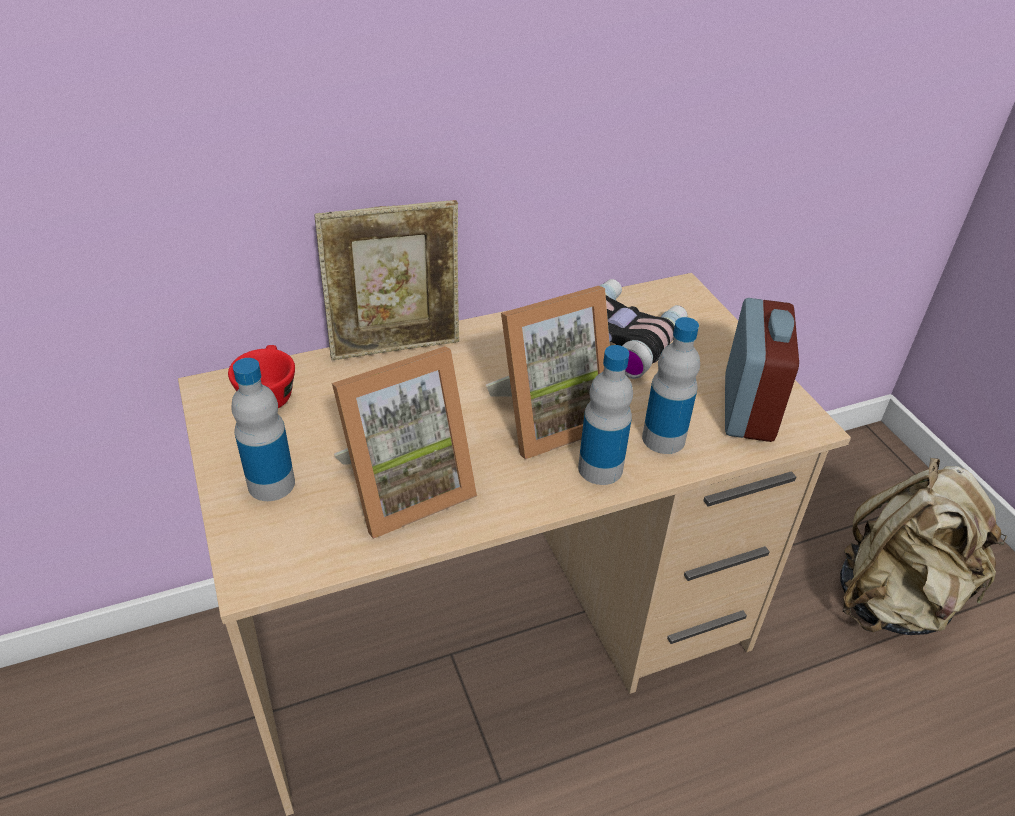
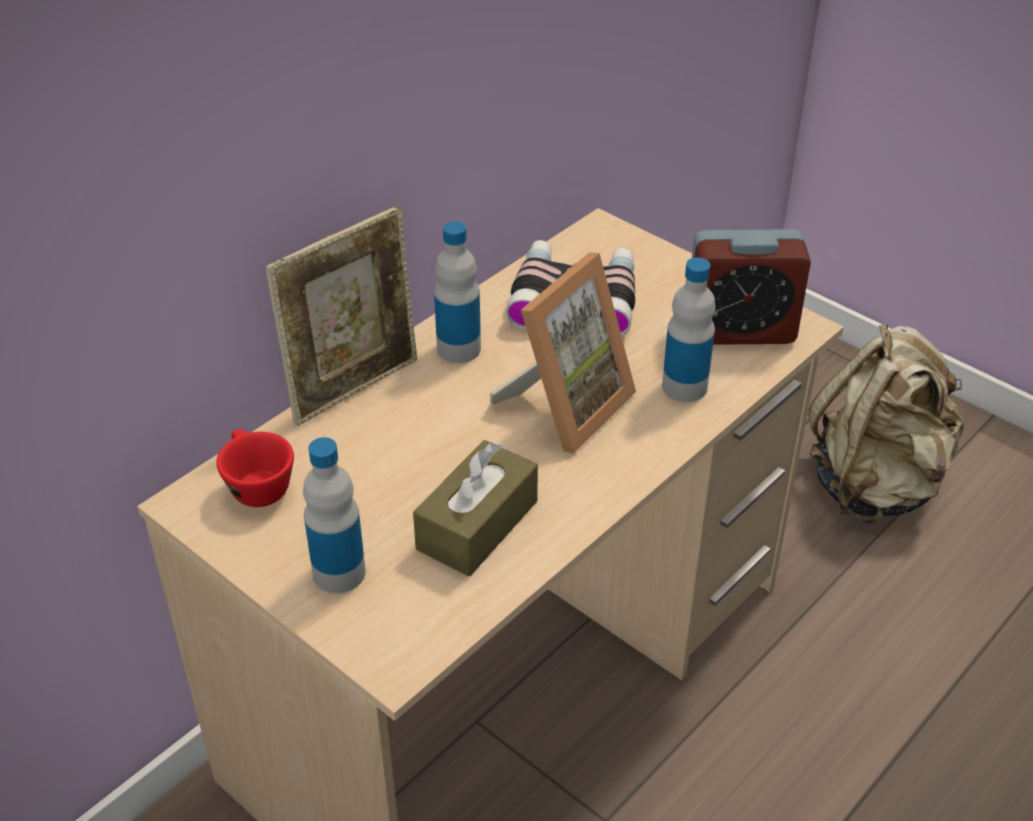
camera: 25 degrees left, 0 degrees up
(404, 488) = (477, 525): picture frame -> brown tissue box
(600, 468) = (647, 436): bottle -> bottle (458, 349)
(748, 408) = (740, 330): alarm clock -> alarm clock turned 105 degrees clockwise

